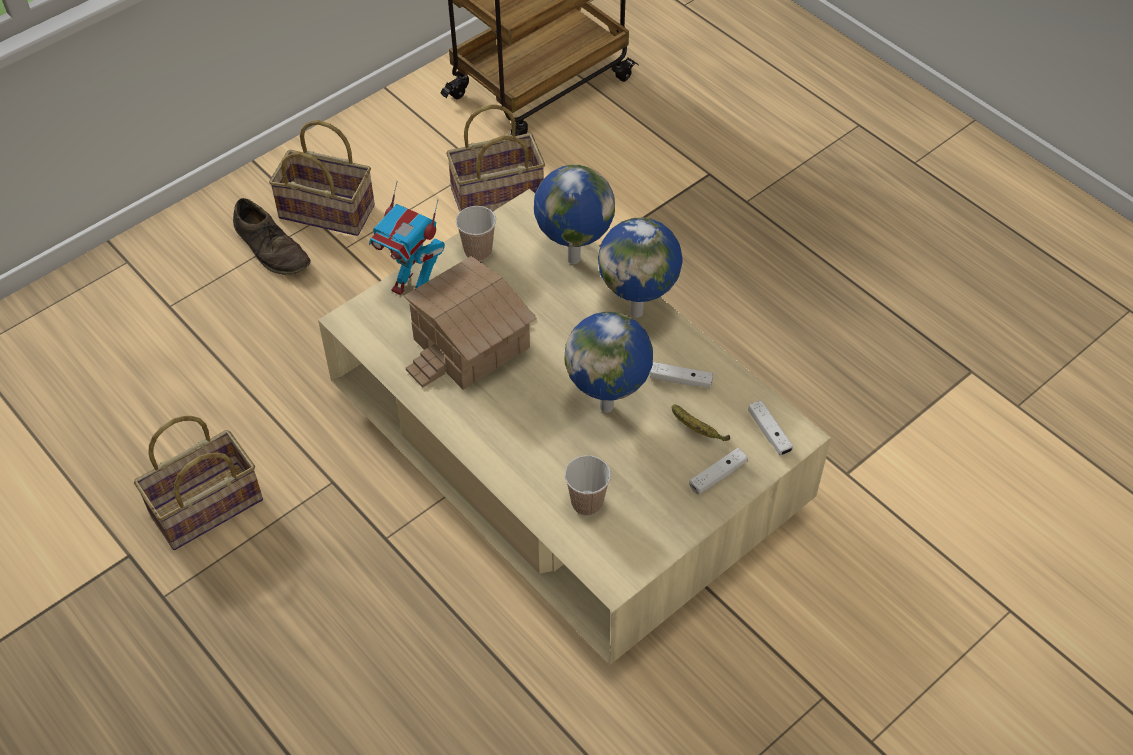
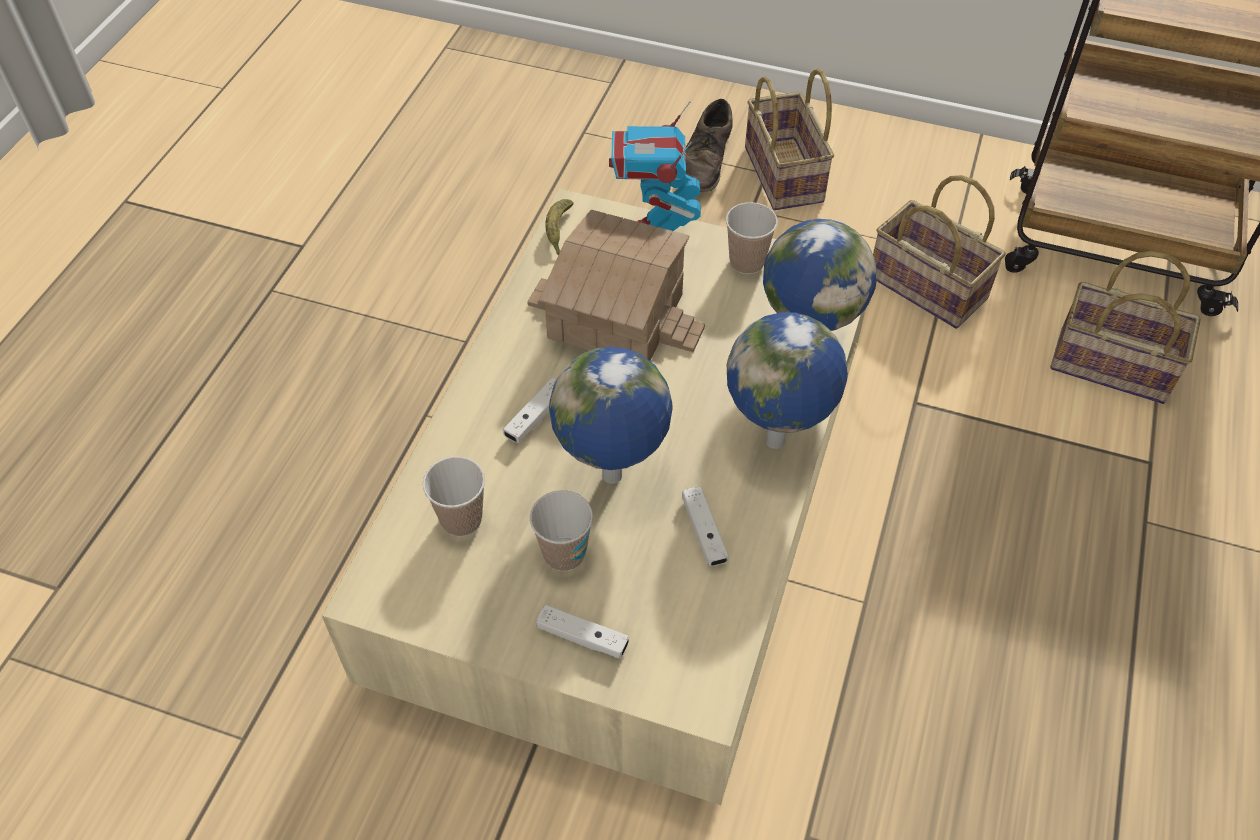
camera: 60 degrees right, 0 degrees up
(205, 510) = (378, 269): basket -> basket (1108, 366)
(650, 458) = (564, 554): none -> cup
(697, 430) = (639, 583): banana -> banana (559, 233)
(769, 433) = (688, 667): white game controller -> white game controller (536, 417)

